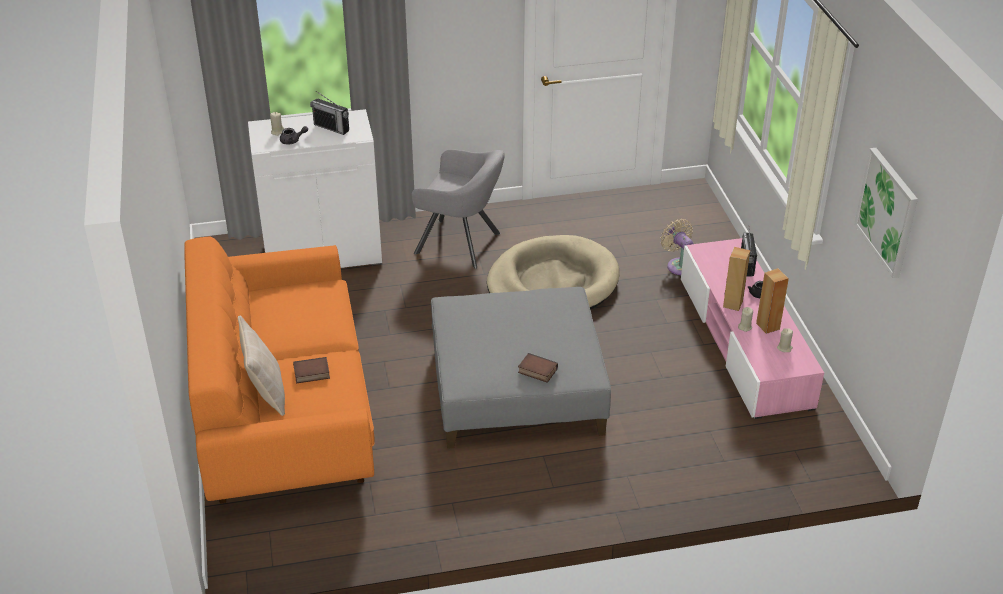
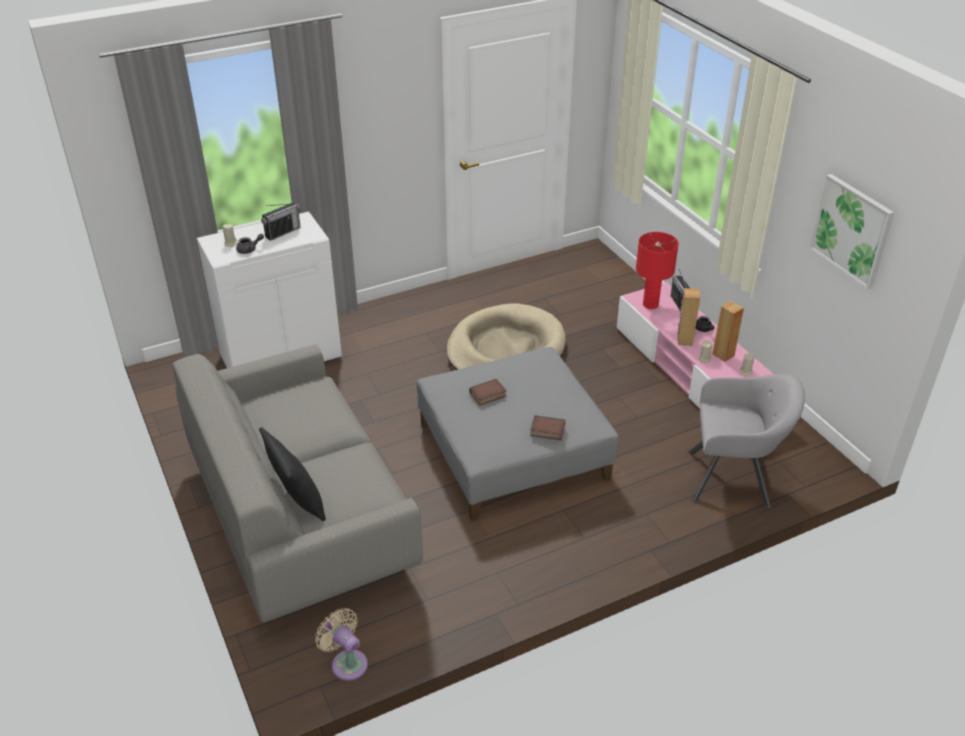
camera: 15 degrees left, 0 degrees up
(266, 392) = (297, 500): beige pillow -> black pillow
(285, 415) = (301, 518): orange sofa -> grey sofa
(311, 374) = (336, 473): book -> book (488, 395)
(331, 127) = (283, 232): radio -> radio turned 60 degrees counterclockwise
(461, 244) = (408, 327): grey armchair -> grey armchair (733, 479)
(678, 265) = (608, 315): beige fan -> beige fan (347, 662)
(713, 260) = (650, 305): none -> red table lamp

